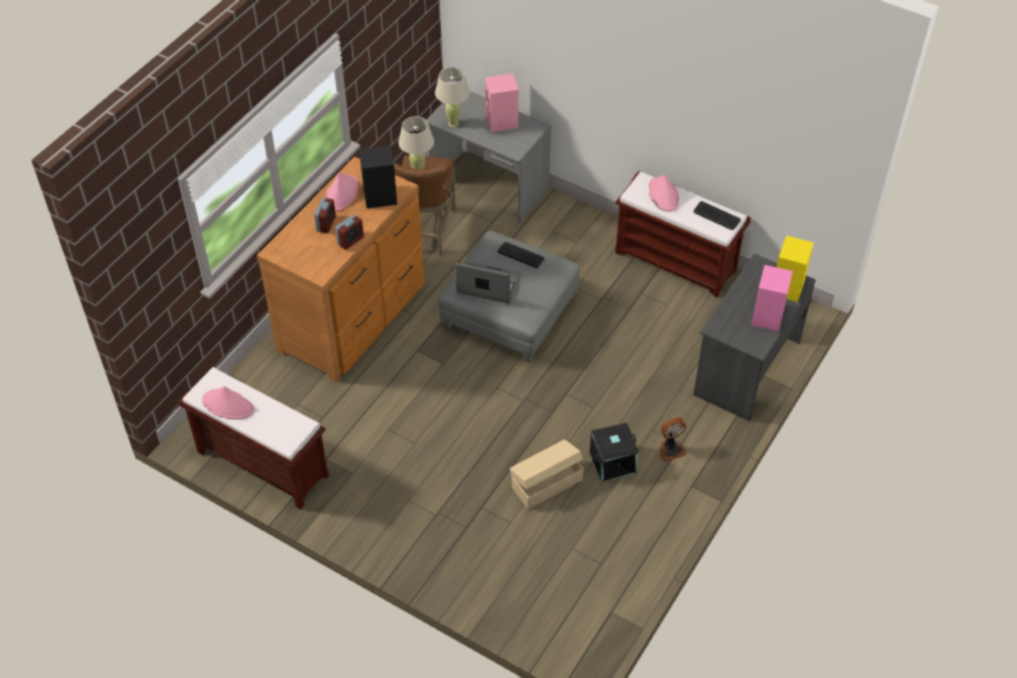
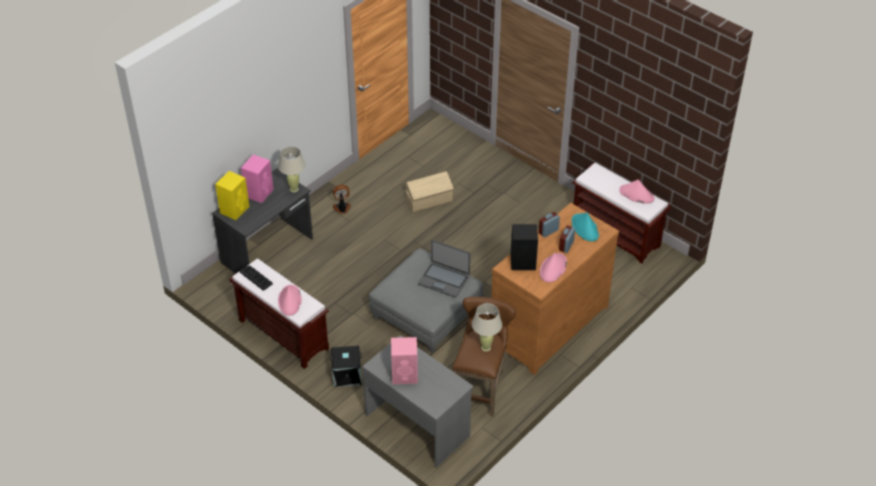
camera: 170 degrees left, 5 degrees down
(302, 251) = (585, 228): none -> turquoise hat
(453, 123) = (448, 379): beige table lamp -> beige table lamp (294, 189)
(521, 255) = (413, 300): keyboard -> none
(612, 462) = (382, 206): black storage box -> black storage box (346, 375)

